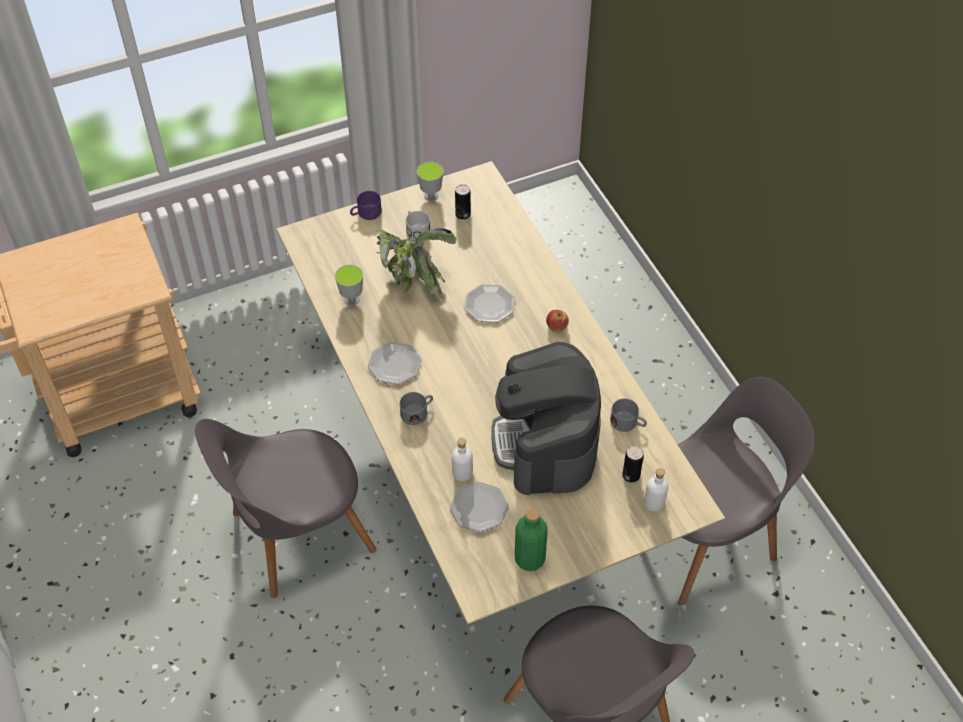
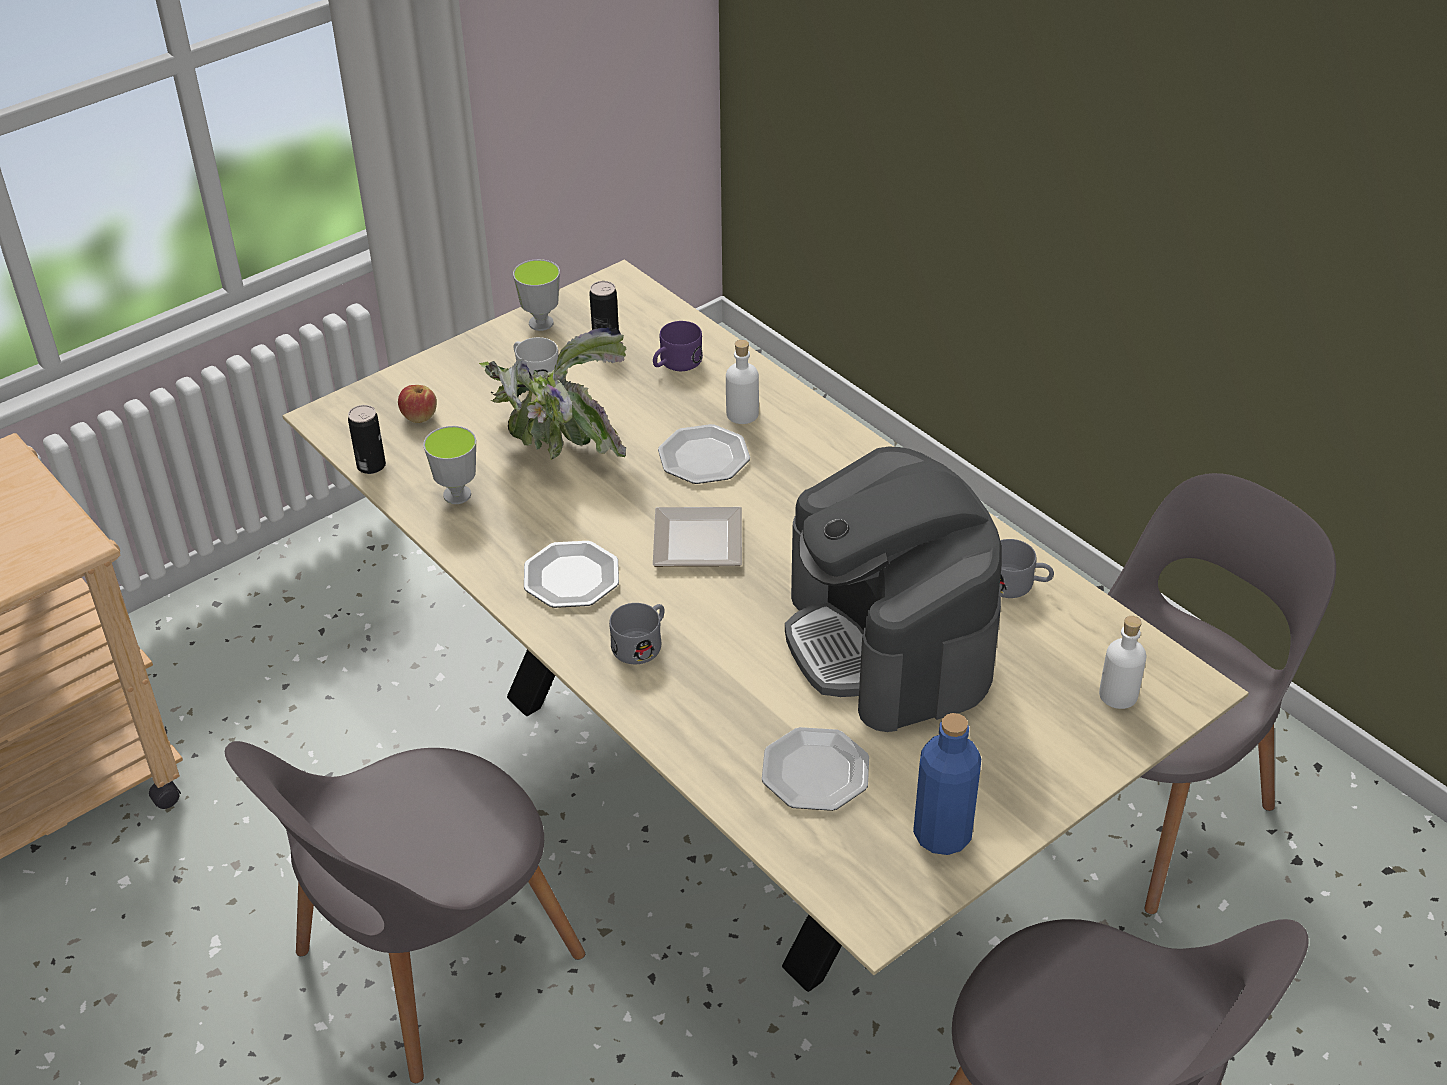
camera: 15 degrees left, 10 degrees down
(365, 214) = (436, 367): purple mug -> purple mug (675, 364)
(462, 472) = (761, 721): white bottle -> white bottle (742, 414)
(470, 357) = (701, 540): none -> plate
(529, 559) = (942, 834): green bottle -> blue bottle
(556, 326) = (832, 467): apple -> apple (419, 416)
(631, 475) = (1059, 662): can -> can (371, 466)

